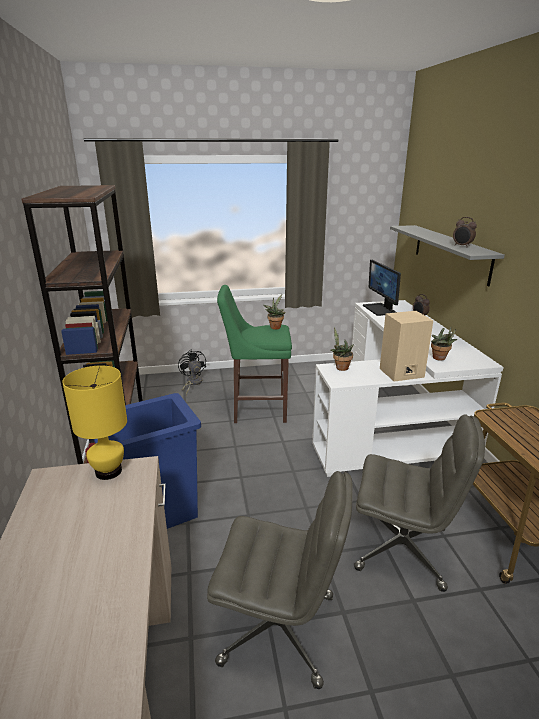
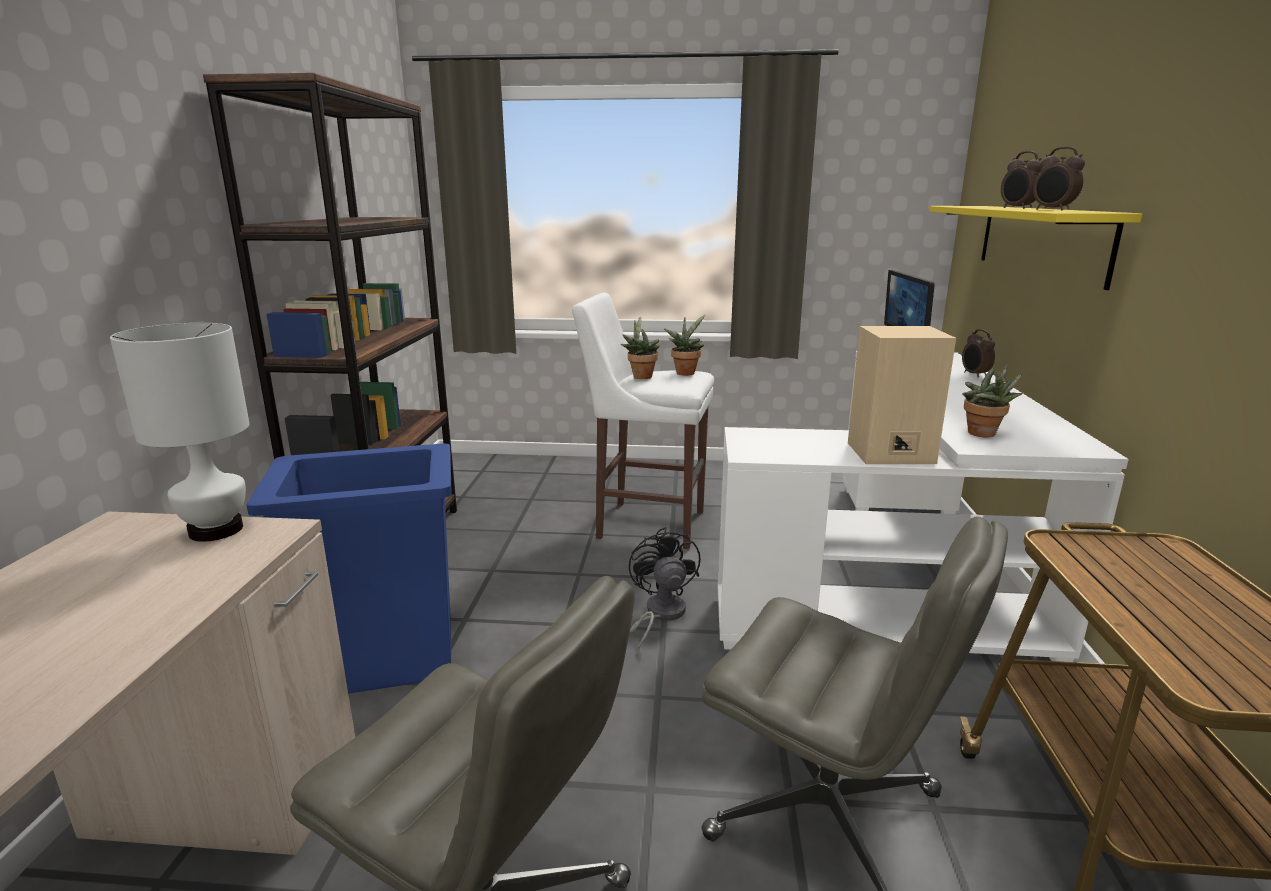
camera: 15 degrees right, 5 degrees down
(108, 471) = (215, 530): yellow table lamp -> white table lamp
(192, 383) = (559, 473): black fan -> black fan (660, 614)
(256, 410) = (645, 523): green stool -> white stool
(340, 367) = (769, 435): potted plant -> potted plant (641, 376)
(442, 239) = (1017, 208): none -> alarm clock
(450, 253) = (1040, 241): grey shelf -> yellow shelf

